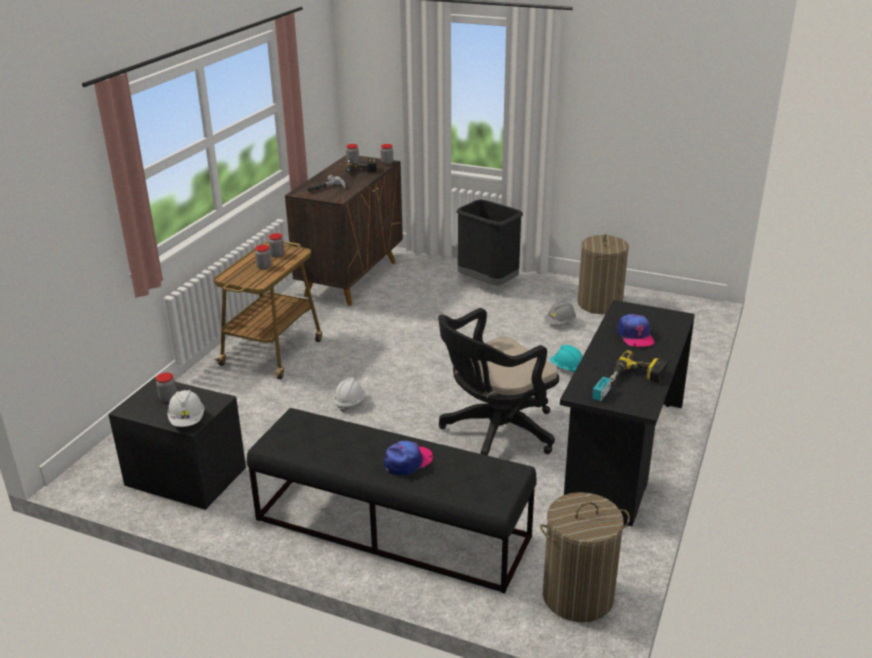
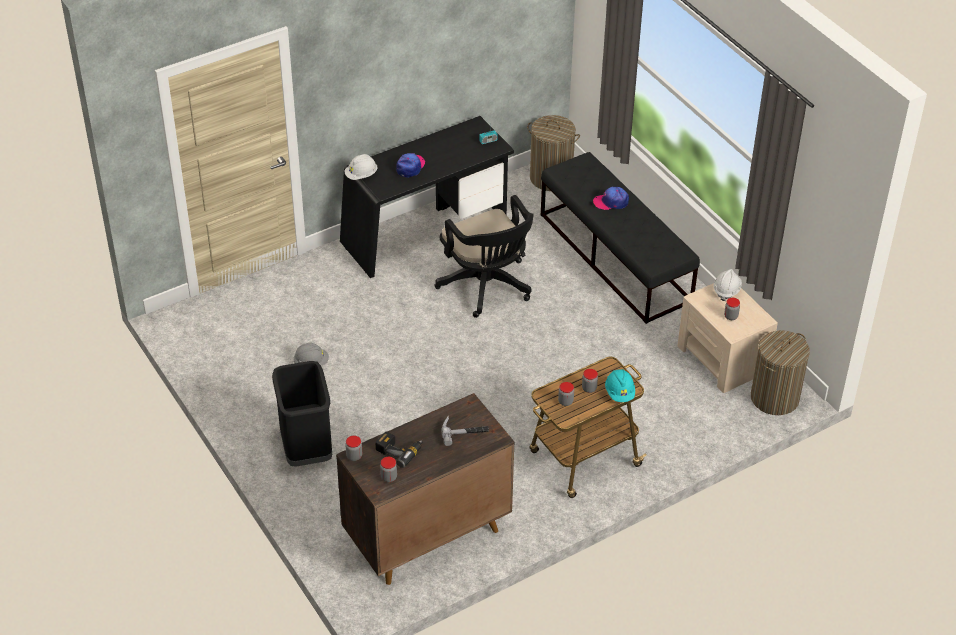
camera: 145 degrees left, 15 degrees up
(185, 476) = (722, 359): black nightstand -> beige nightstand
(350, 402) = (563, 366): white hard hat -> white hard hat (361, 175)
(494, 433) = (487, 287): black office chair -> black office chair turned 60 degrees clockwise
(567, 368) = (369, 314): turquoise hard hat -> turquoise hard hat (619, 393)
(599, 304) = (248, 366): laundry basket -> laundry basket (774, 398)
(636, 377) = (453, 141): power drill -> none

